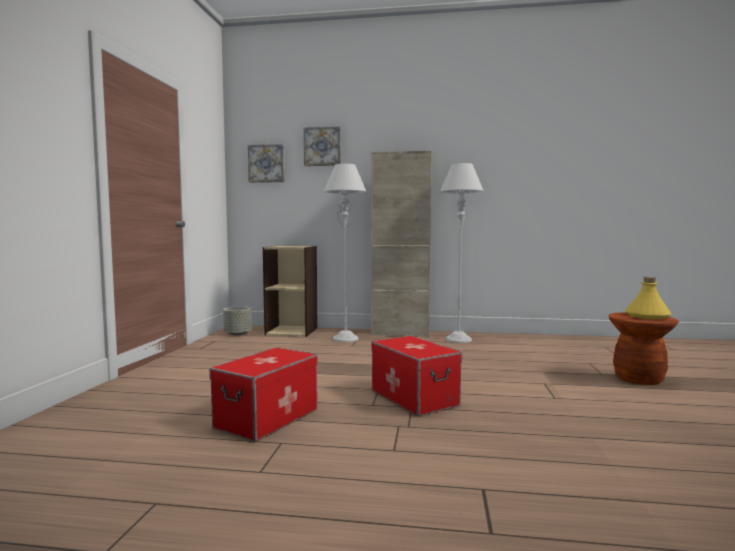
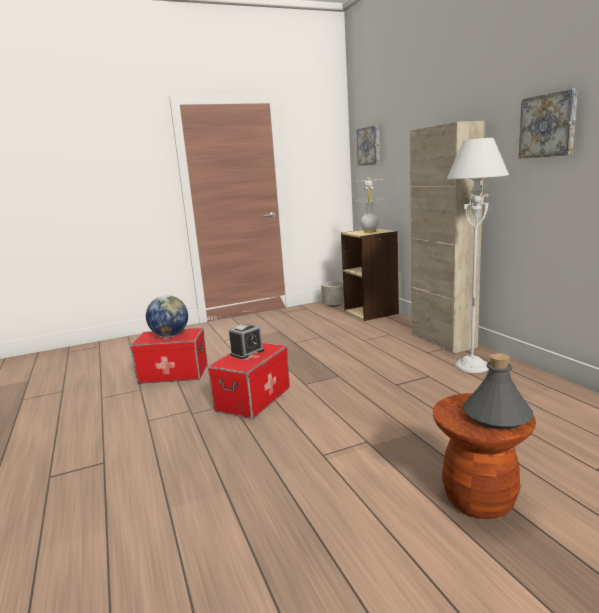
camera: 60 degrees right, 10 degrees up
(268, 359) = (170, 335): none -> globe
(293, 246) = (369, 231): none -> white table lamp
(322, 147) = (402, 123): picture -> picture (548, 126)
(345, 339) = (381, 331): grey floor lamp -> none
(406, 345) = (247, 352): none -> alarm clock
(647, 316) = (496, 415): yellow bottle -> grey bottle

